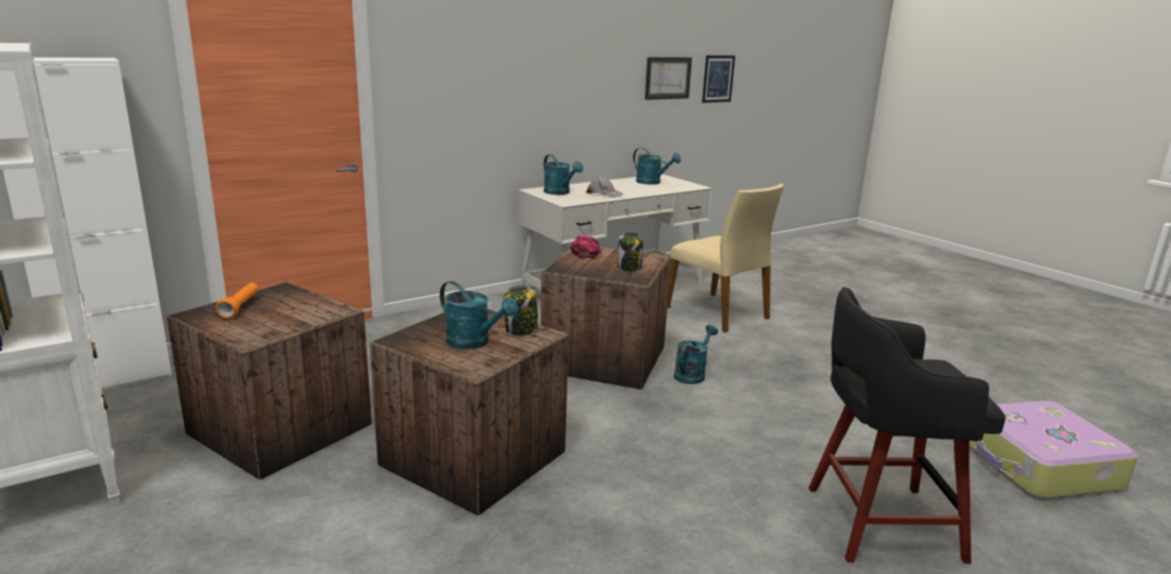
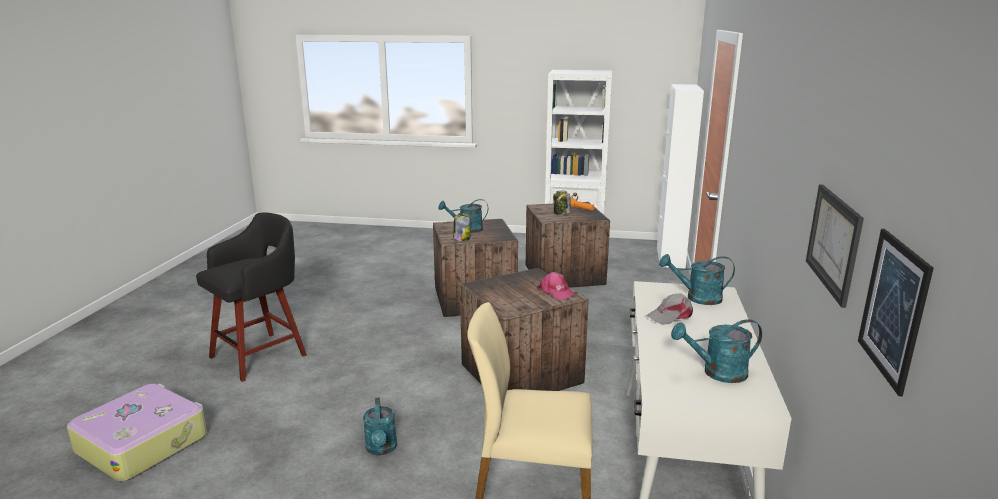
camera: 135 degrees right, 0 degrees up
(629, 267) = (501, 291): jar -> jar (561, 213)
(692, 374) = (448, 394): turquoise watering can -> turquoise watering can (381, 449)

